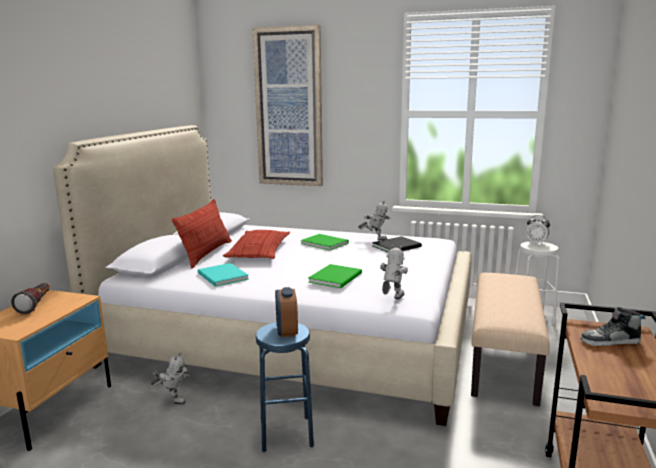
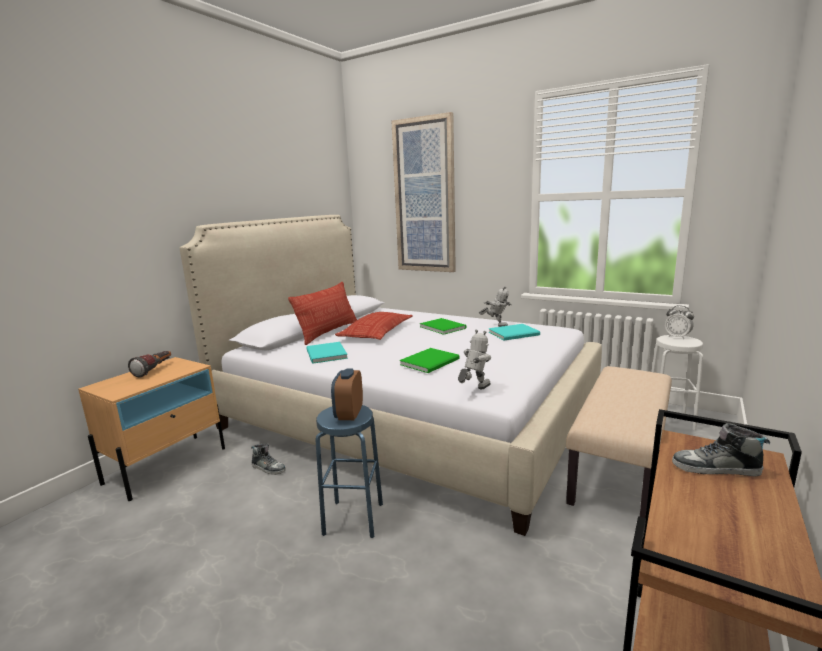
camera: 15 degrees right, 0 degrees up
(173, 399) = (268, 468): toy robot -> shoe
(398, 246) = (515, 334): black book -> turquoise book

